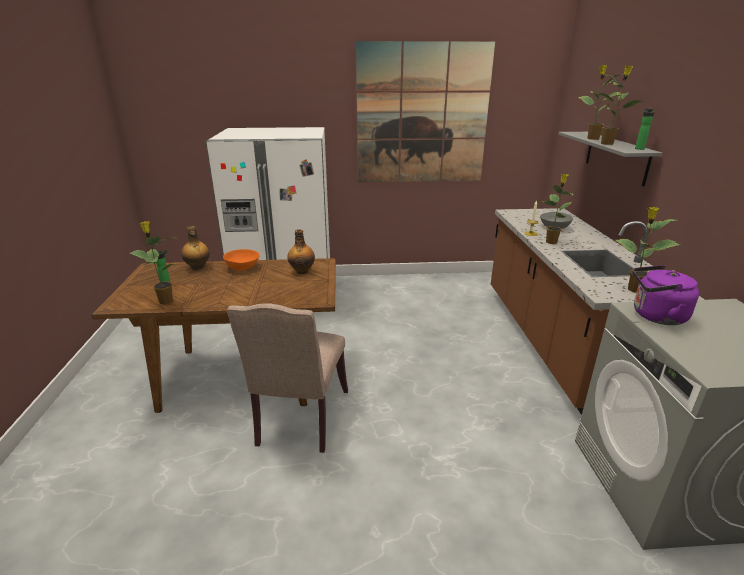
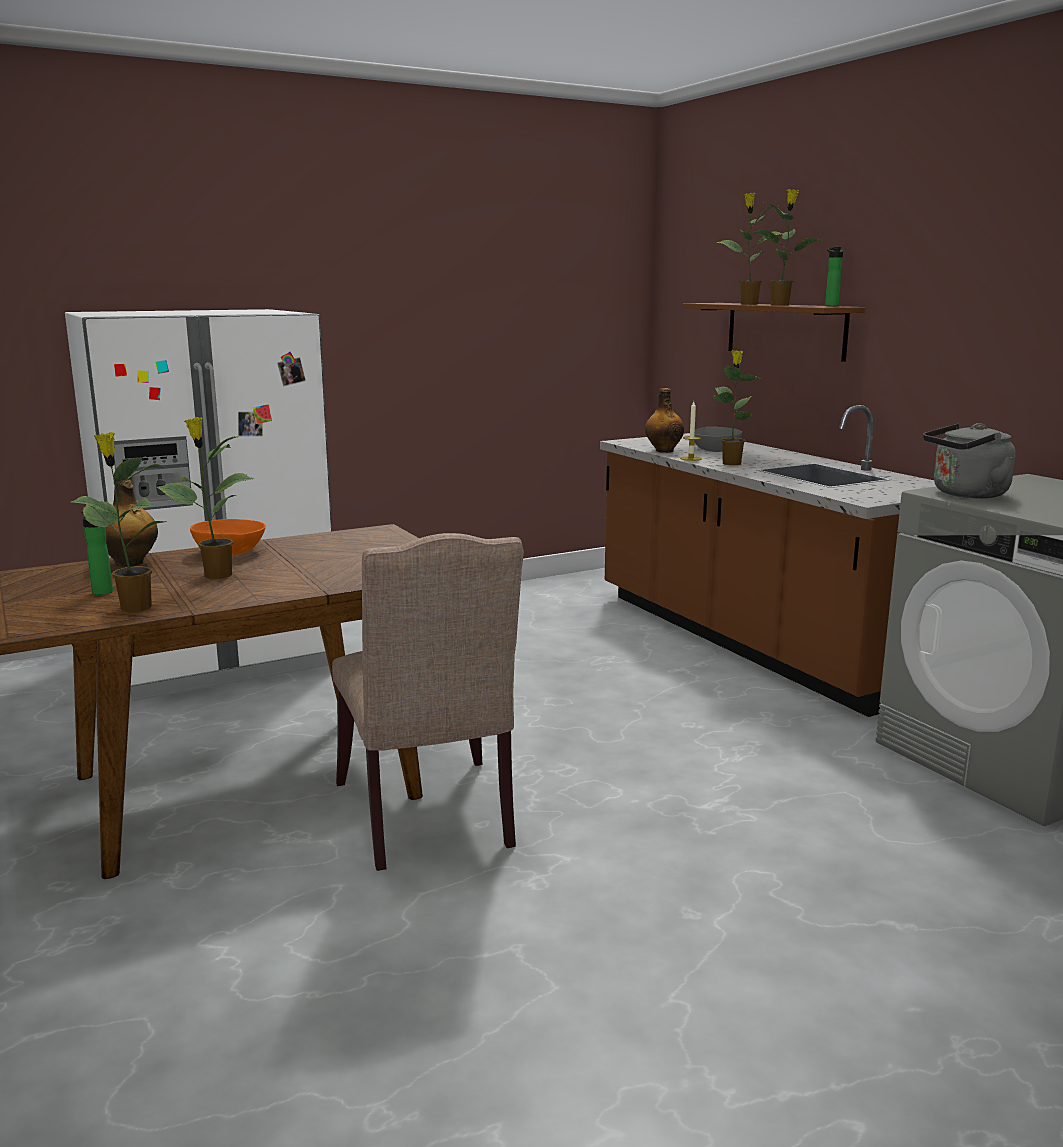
camera: 25 degrees left, 10 degrees down
(302, 271) = (357, 543): bottle -> bottle (663, 451)
(422, 115) = (445, 288): picture -> none
(616, 157) = (785, 330): grey shelf -> brown shelf
(634, 290) = (897, 492): potted plant -> potted plant (216, 575)
(655, 316) = (966, 494): purple kettle -> grey kettle

